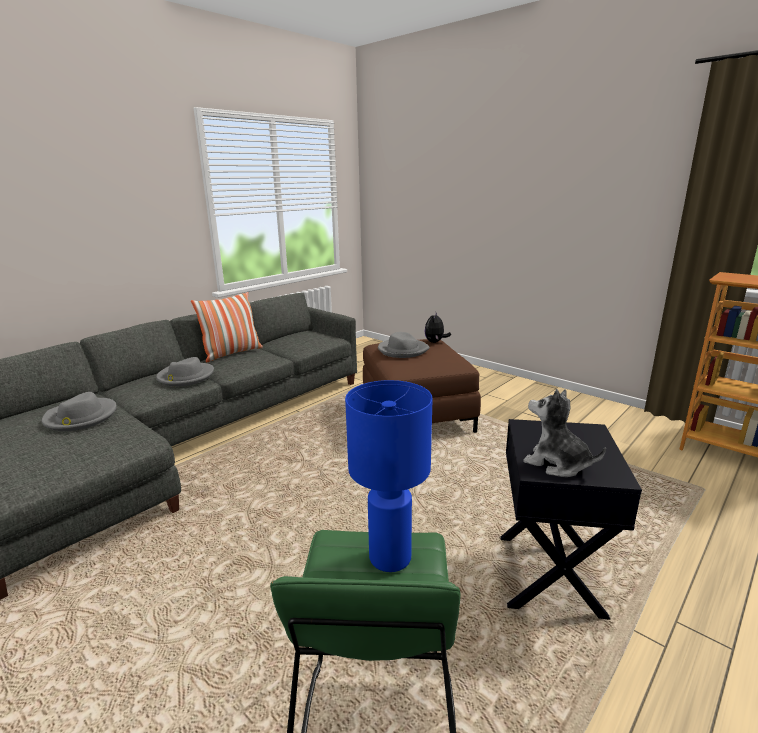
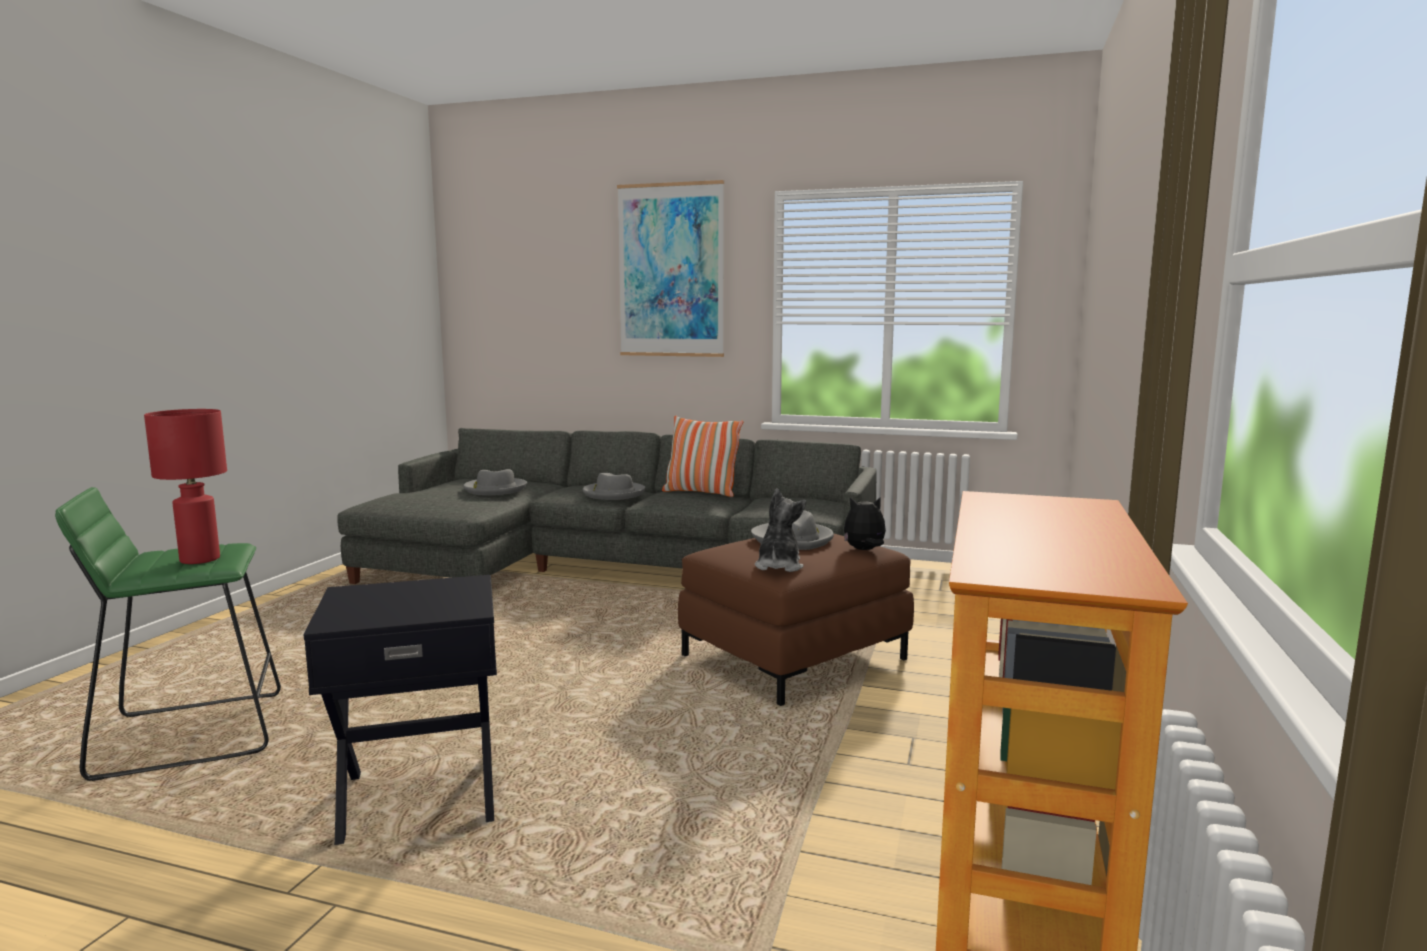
camera: 65 degrees right, 10 degrees down
(114, 172) = (671, 271): none -> picture
(391, 557) = (200, 560): blue table lamp -> red table lamp
(557, 464) = (365, 597): plush toy -> plush toy (778, 566)

